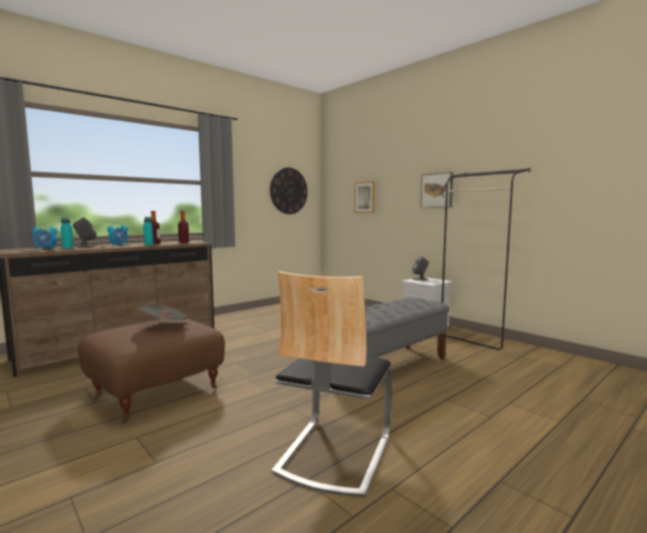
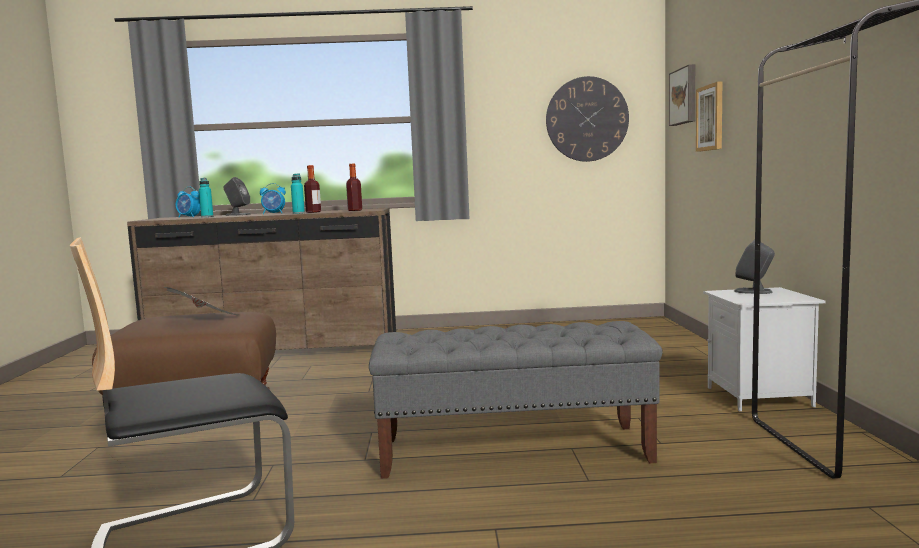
camera: 40 degrees right, 0 degrees up
(437, 190) = (804, 85): picture -> picture (684, 96)

